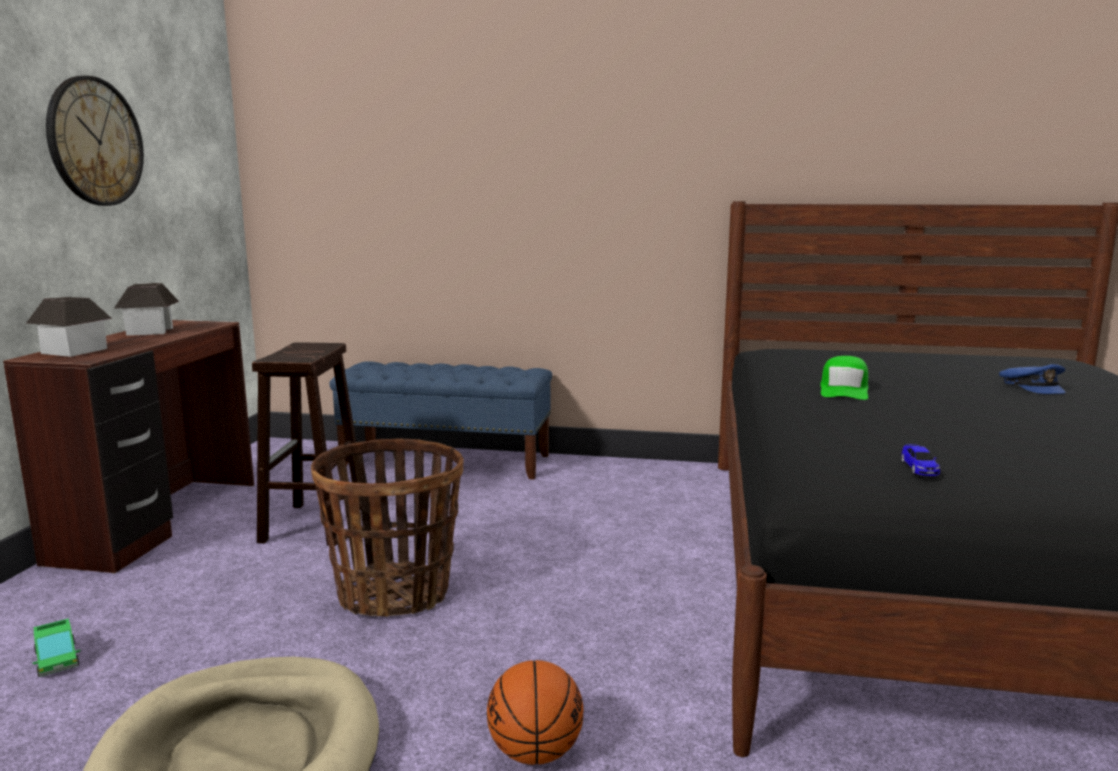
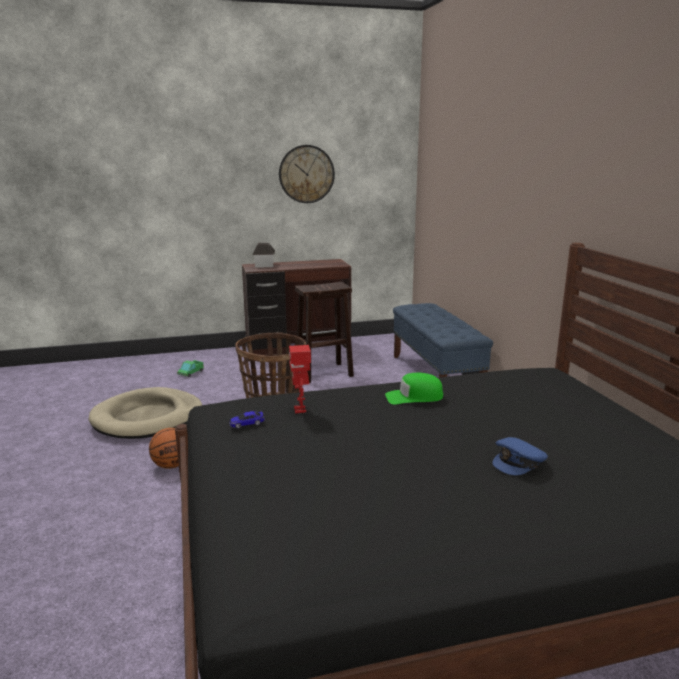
camera: 65 degrees right, 5 degrees up
(150, 331) = (311, 263): toy house -> none
(870, 436) = (301, 410): none -> toy robot

